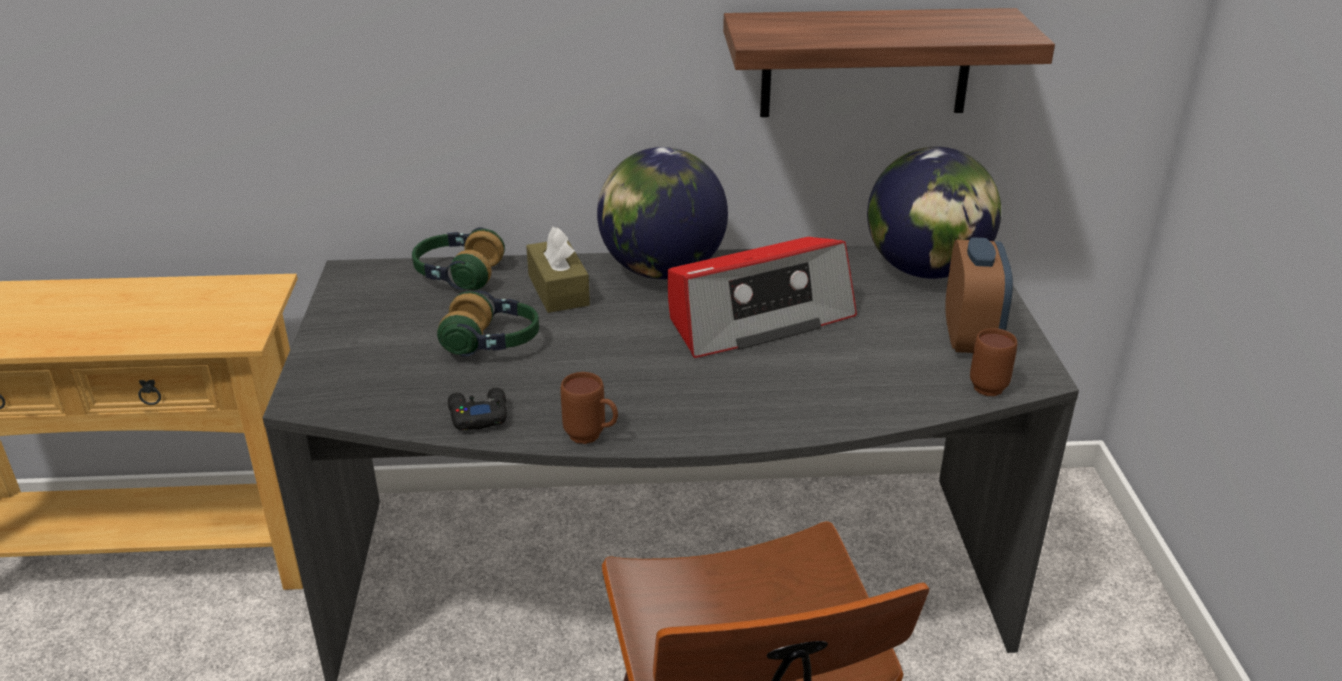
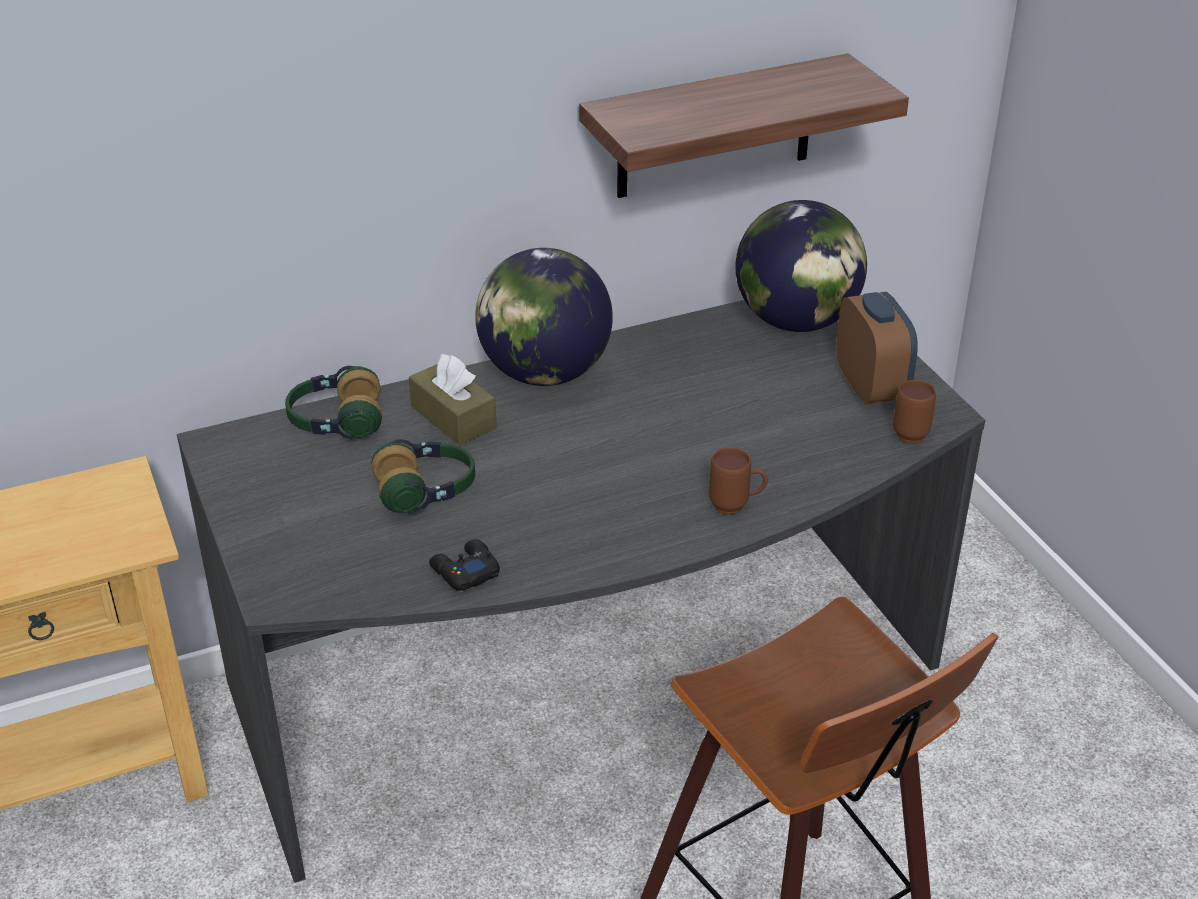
camera: 20 degrees left, 5 degrees up
(592, 438) = (588, 568): brown mug -> brown mug (736, 507)
(757, 318) = (667, 407): radio -> none

